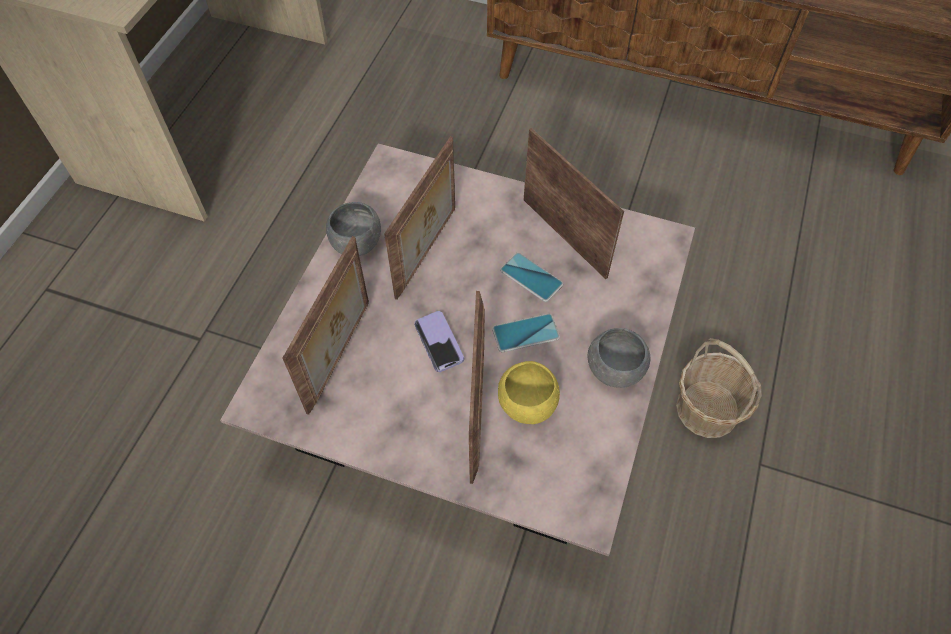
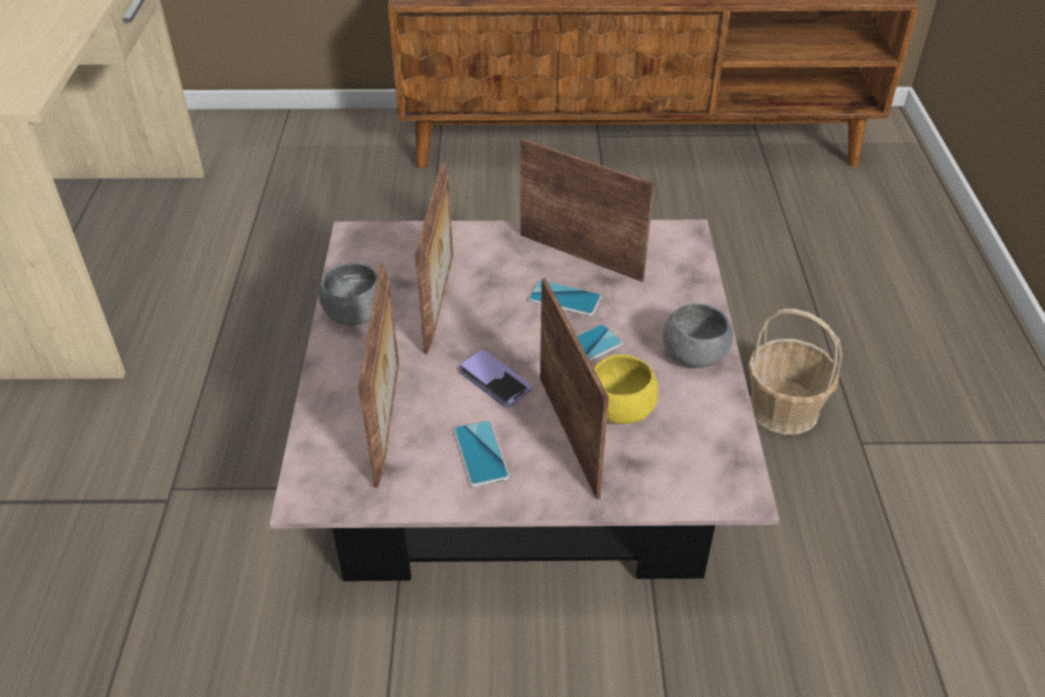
camera: 20 degrees left, 15 degrees down
(398, 409) = (481, 454): none -> phone

